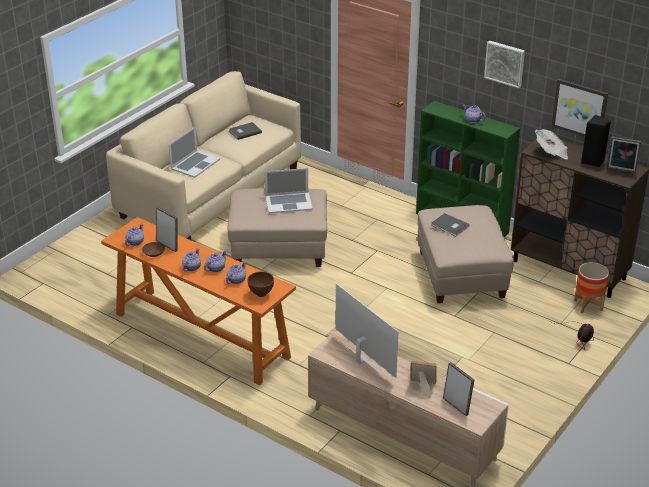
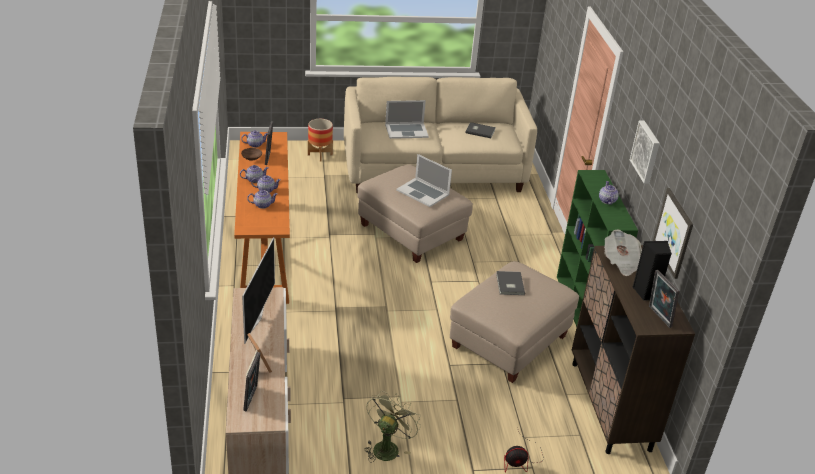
camera: 45 degrees right, 0 degrees up
(261, 294) = (258, 223): brown bowl -> none
(507, 390) = (387, 446): none -> green fan
(588, 305) = (575, 443): planter -> planter (320, 155)

